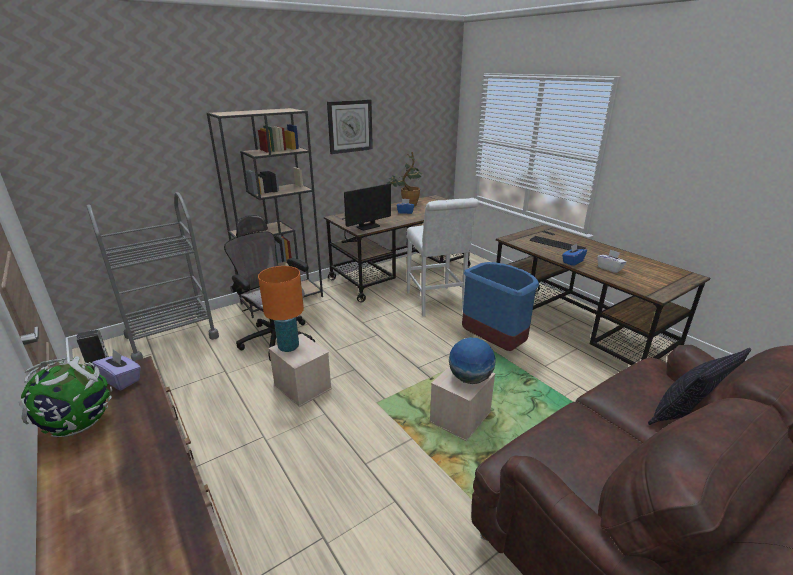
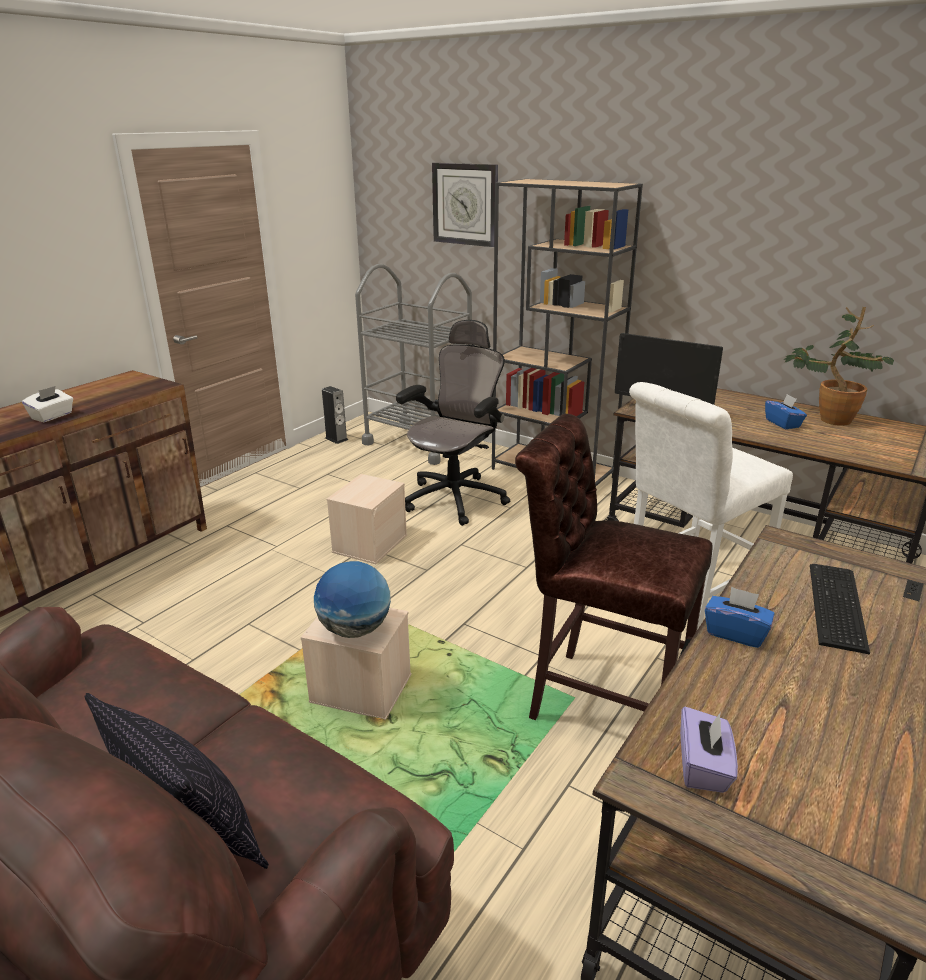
camera: 70 degrees right, 0 degrees up
(78, 425) = (86, 391): globe -> none
(121, 380) = (145, 386): purple tissue box -> purple tissue box (703, 767)
(288, 347) = (368, 483): orange table lamp -> none
(350, 126) = (754, 230): wall clock -> wall clock (465, 204)
(494, 343) = (600, 699): blue trash can -> brown stool
(609, 268) = (754, 696): white tissue box -> white tissue box (52, 416)

